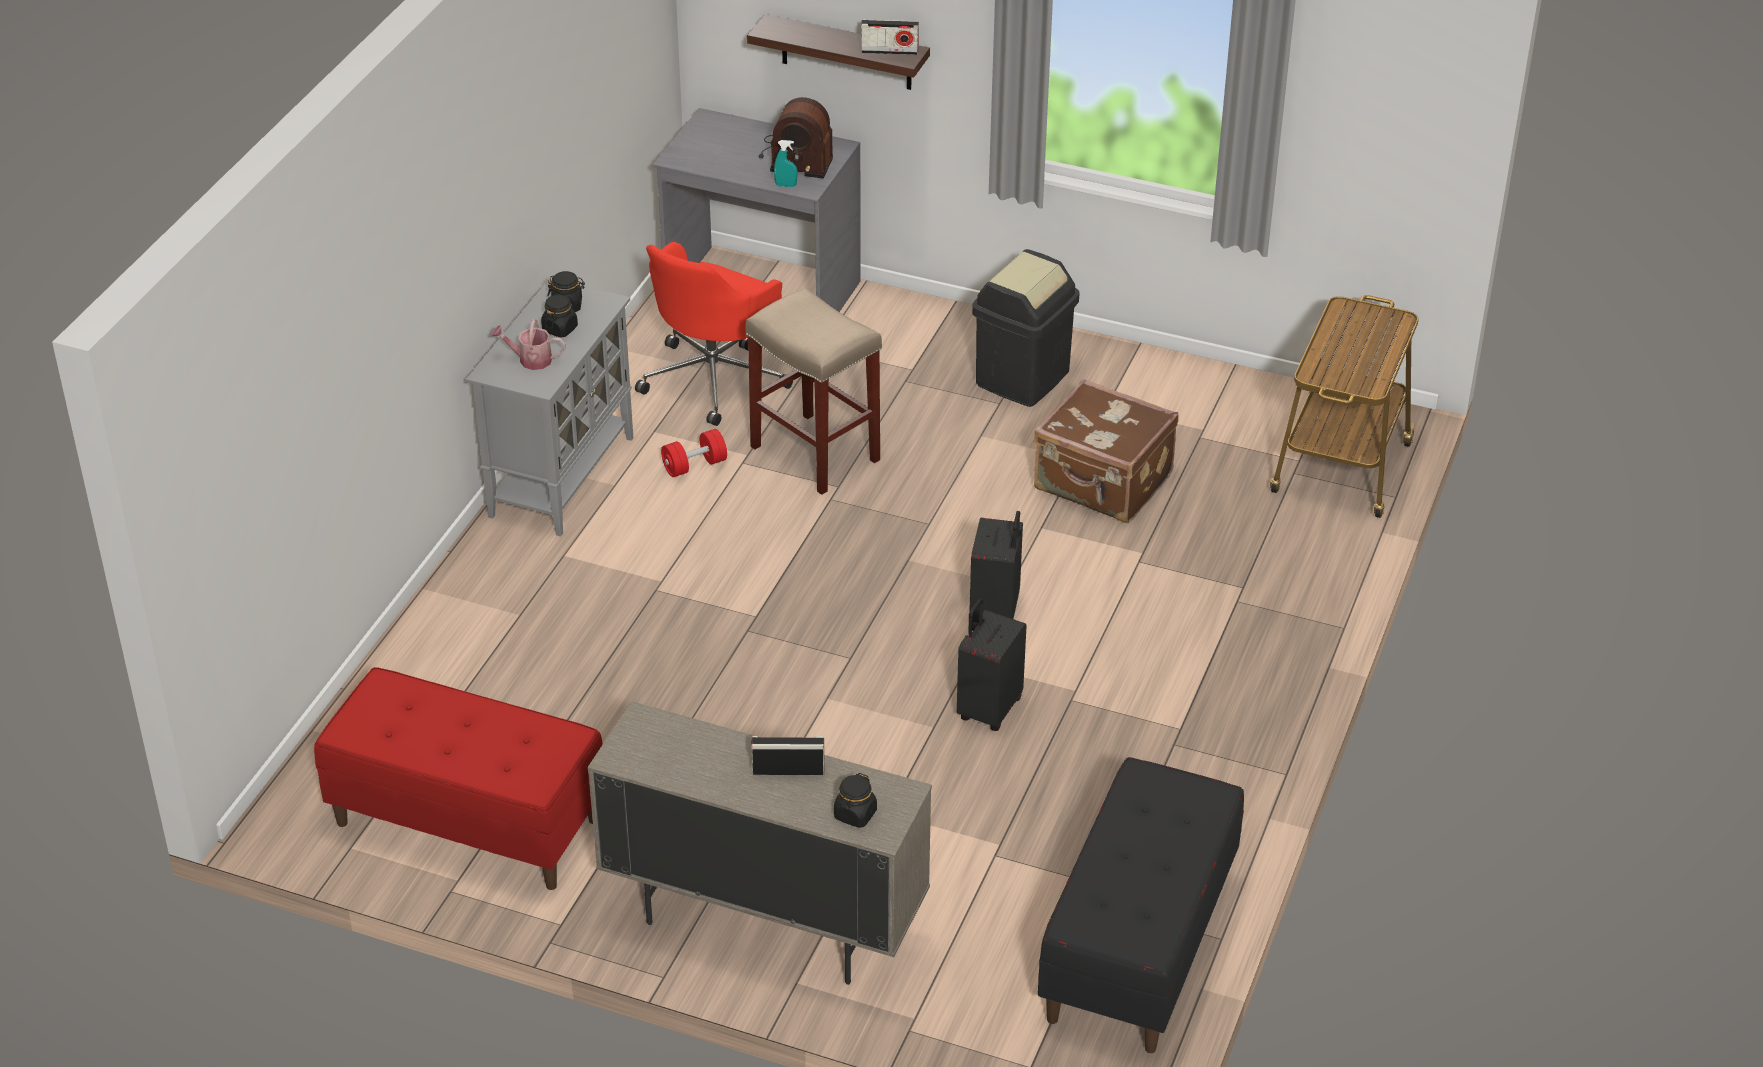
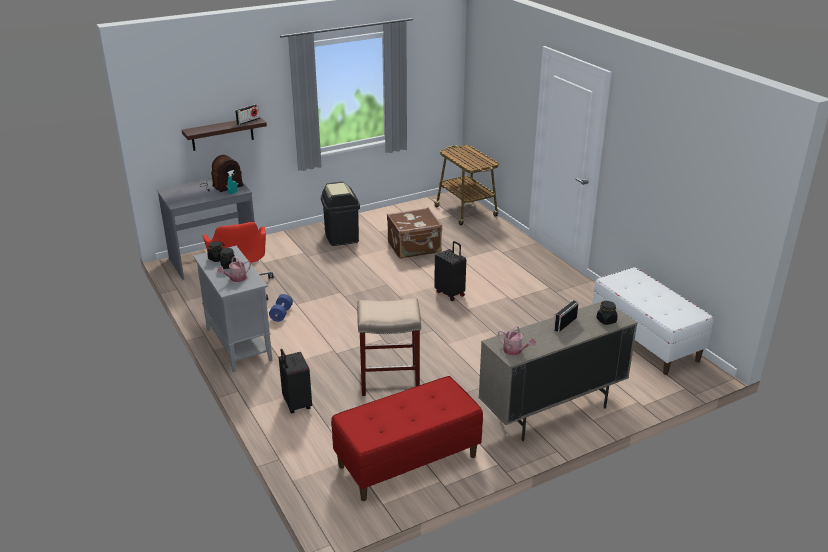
camera: 50 degrees left, 10 degrees down
(639, 751) = (515, 351): none -> watering can
(694, 465) = (281, 314): red dumbbell -> blue dumbbell
(813, 453) = (315, 288): beige stool -> beige stool (389, 382)
(988, 709) = (495, 316): black suitcase -> black suitcase (296, 404)
(1139, 947) = (645, 341): black bench -> white bench

